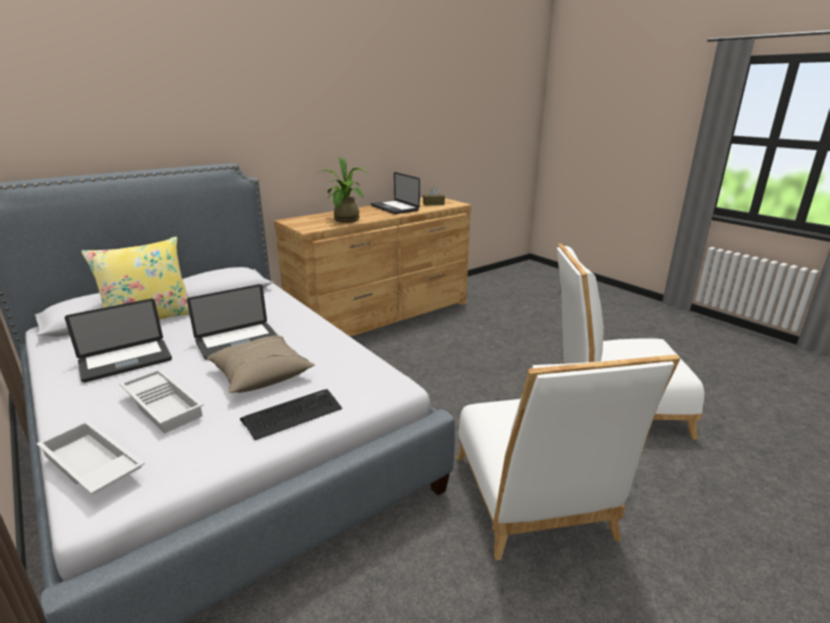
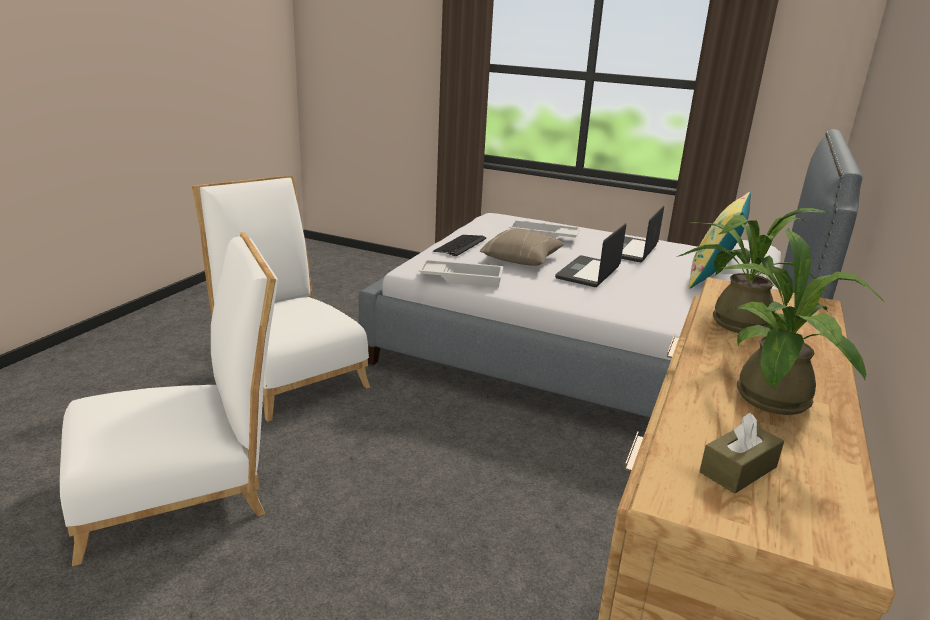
camera: 150 degrees right, 0 degrees up
(90, 466) = (522, 219): white tray -> white tray (462, 278)
(394, 208) = (772, 403): laptop -> potted plant

